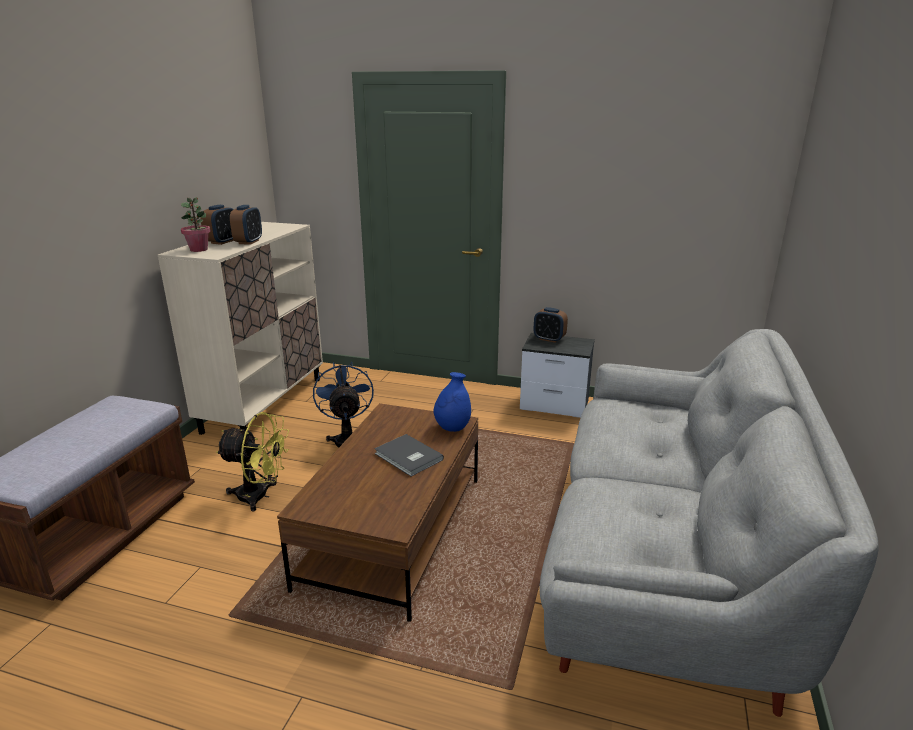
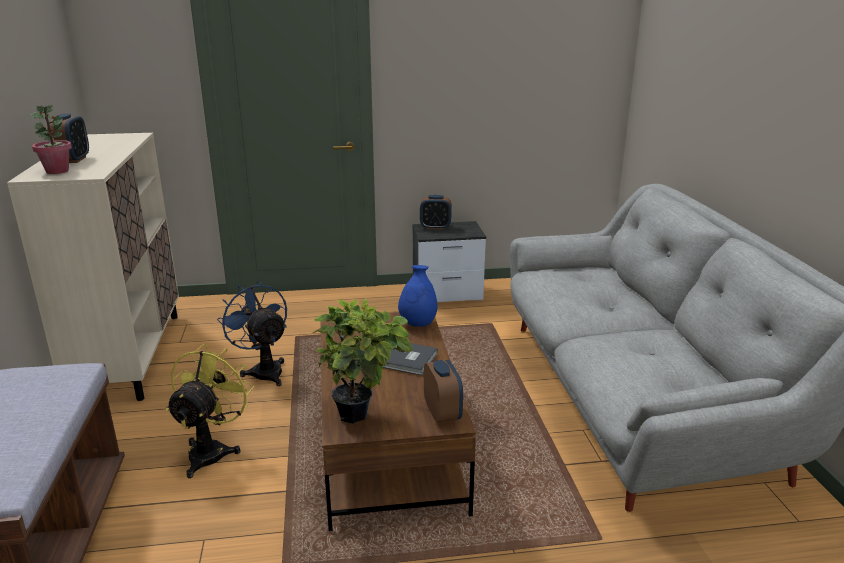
camera: 25 degrees left, 0 degrees up
(248, 242) = (109, 157): alarm clock -> alarm clock (442, 413)
(260, 496) = (212, 450): yellow fan -> yellow fan turned 60 degrees counterclockwise
(329, 500) = (362, 416): none -> potted plant

